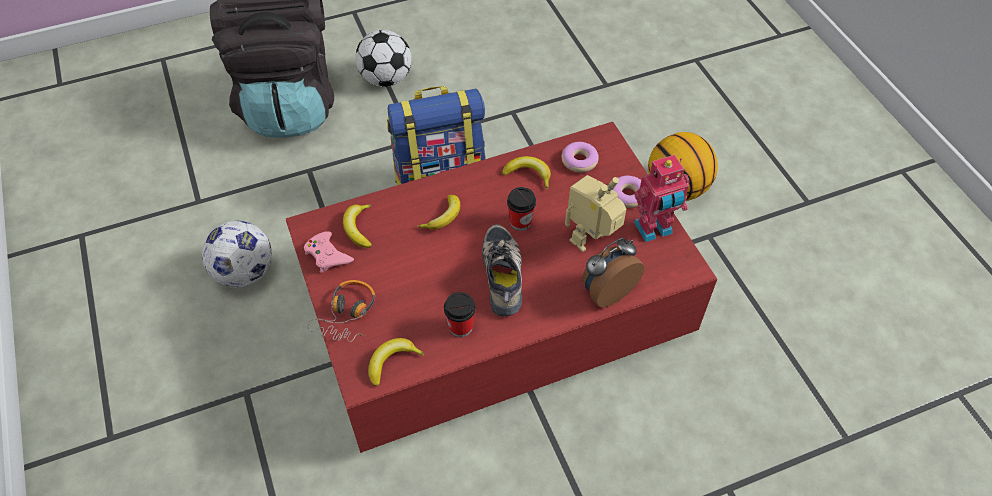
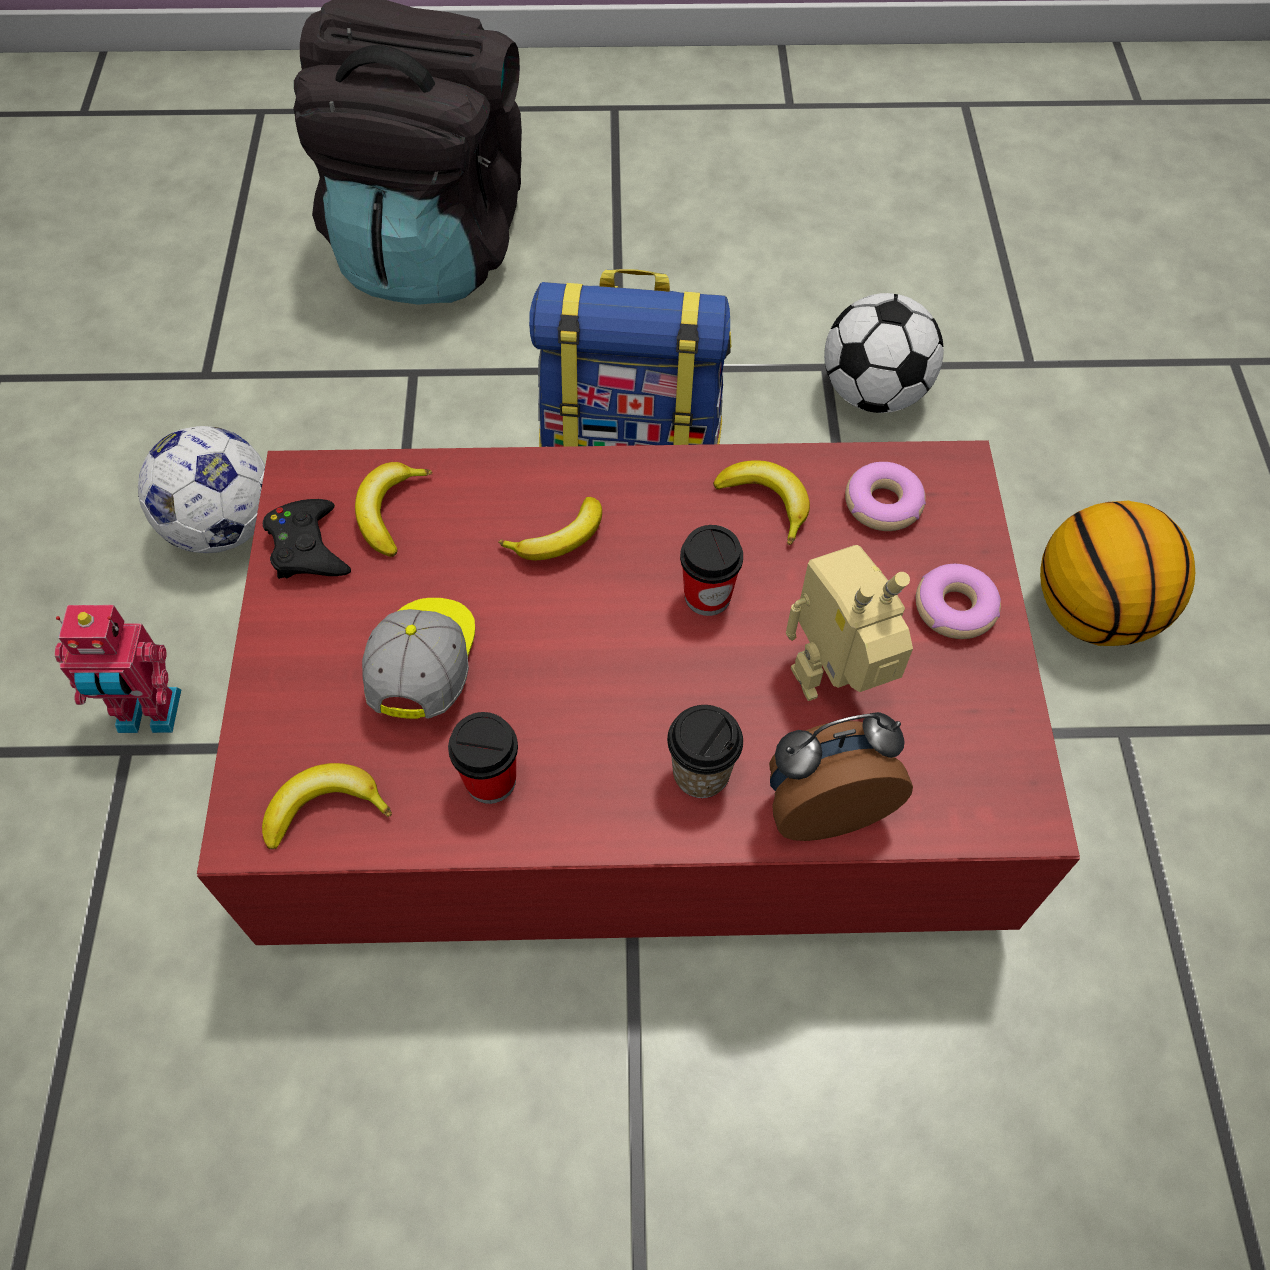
camera: 20 degrees right, 5 degrees up
(327, 255) = (308, 547): pink game controller -> black game controller
(347, 315) = (288, 681): headphones -> none
(386, 79) = (619, 243): football -> football (873, 393)
(408, 289) = (425, 666): none -> cap
(504, 275) = (626, 699): shoe -> none
(550, 295) = (701, 773): none -> cup
(654, 230) = (982, 701): toy robot -> toy robot (148, 715)

